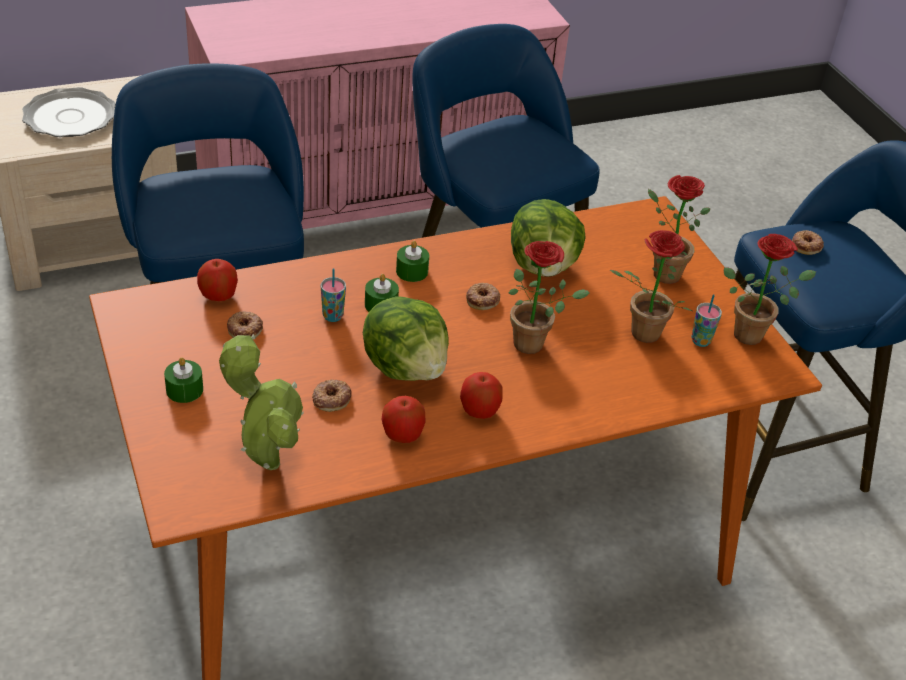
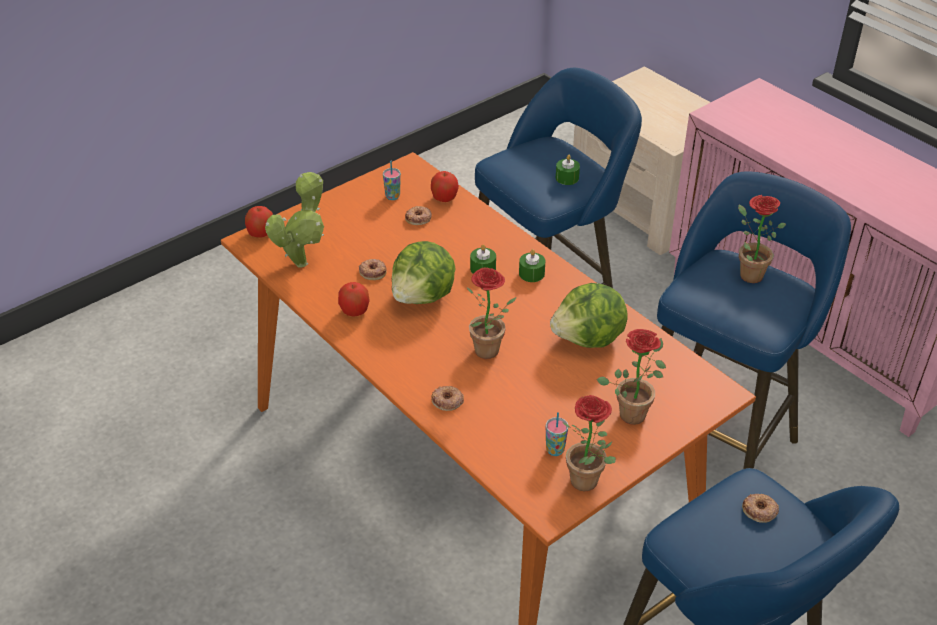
camera: 75 degrees right, 0 degrees up
(69, 117) = (655, 107): plate -> none
(184, 390) = (348, 212): green candle -> green candle (567, 178)
(332, 316) = (455, 250): cup -> cup (392, 196)
(479, 411) = (398, 341): apple -> apple (261, 234)
(483, 299) = (523, 316): donut -> donut (447, 401)
(639, 334) = (538, 411): potted plant -> potted plant (747, 273)

